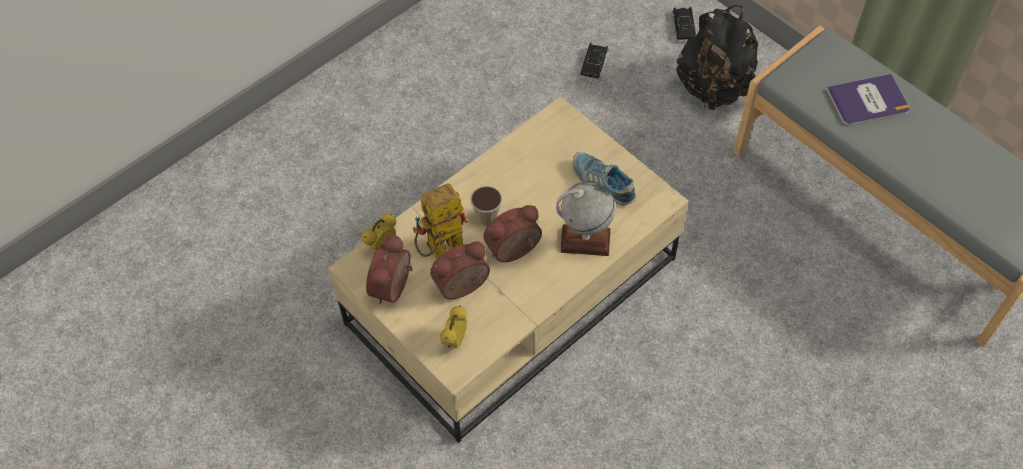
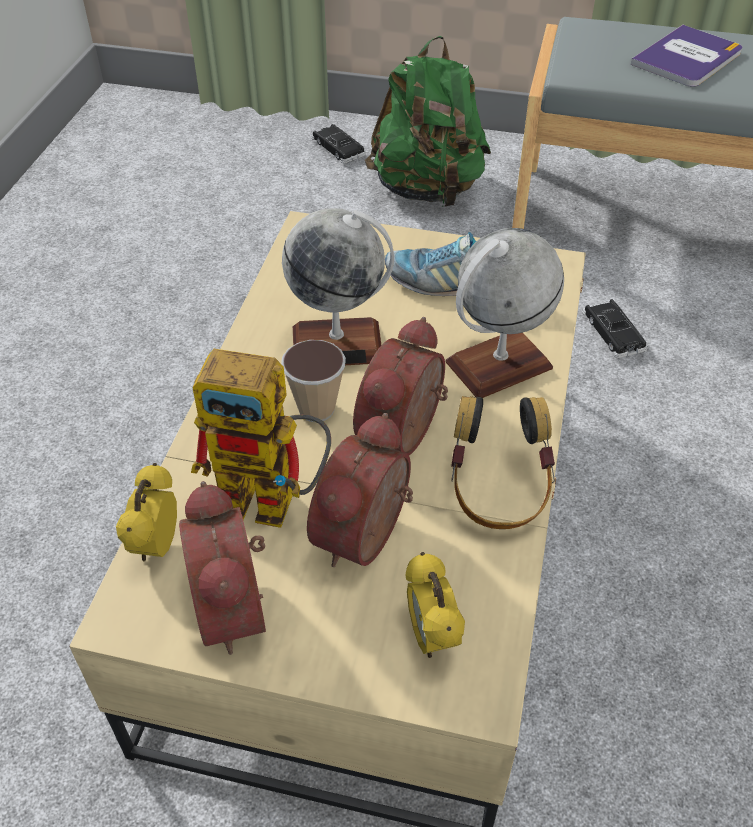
camera: 35 degrees left, 10 degrees down
(439, 251) = (275, 499): toy robot -> toy robot turned 105 degrees counterclockwise
(521, 189) = (337, 344): none -> globe
(531, 299) = (498, 492): none -> headphones
(594, 64) = (260, 222): black toy car -> black toy car (613, 333)
(714, 88) = (427, 190): black backpack -> green backpack

